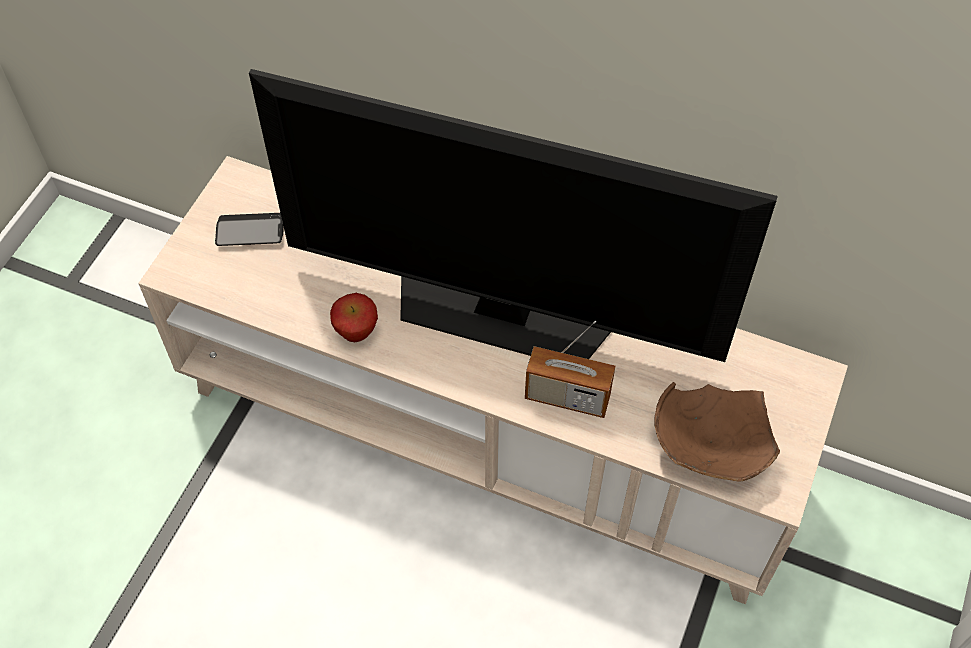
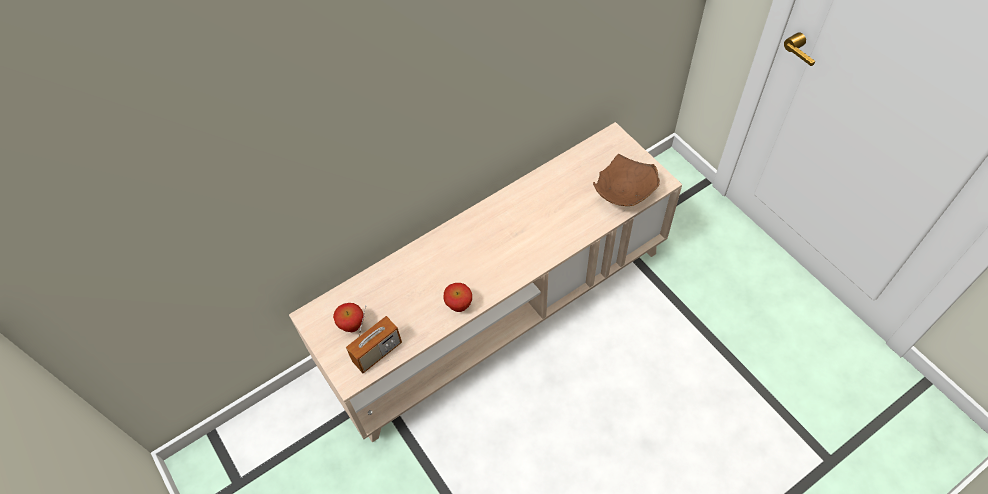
camera: 55 degrees left, 0 degrees up
(250, 231) = (352, 326): phone -> apple
(502, 312) = (493, 236): television -> none
(567, 397) = (560, 234): radio -> radio (377, 352)

